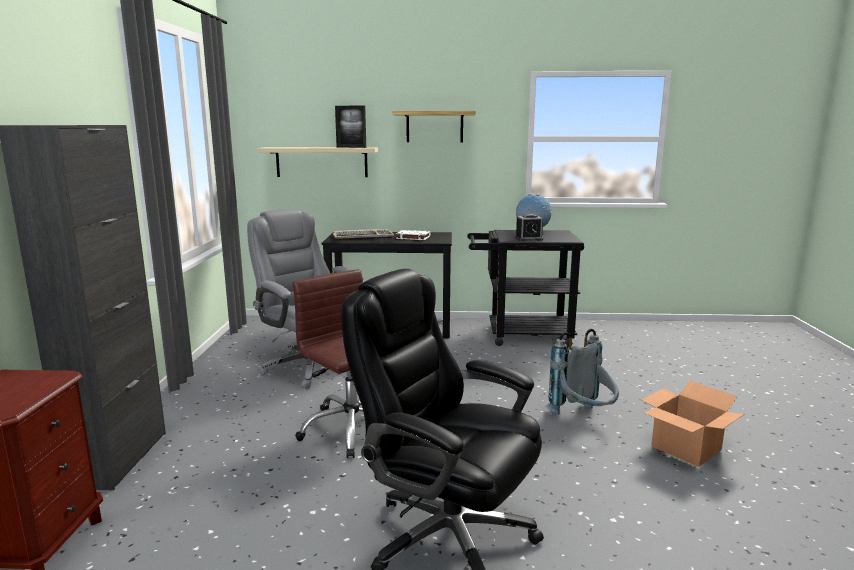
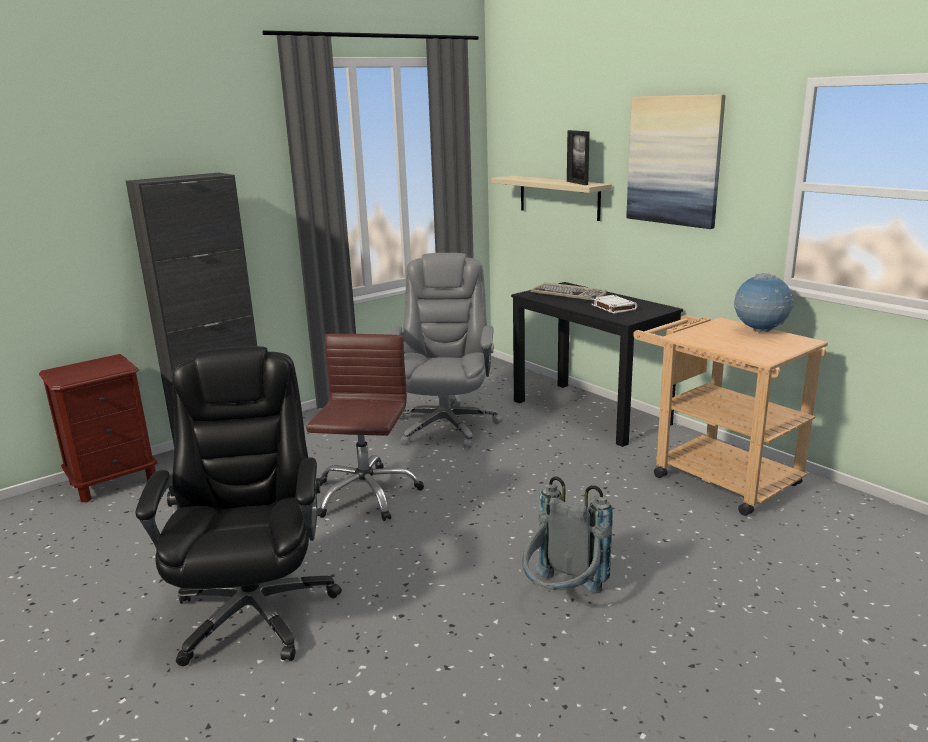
camera: 50 degrees right, 5 degrees up
(434, 126) = (674, 160): shelf -> picture
(521, 335) = (715, 476): black cart -> beige cart
(528, 239) = (711, 341): alarm clock -> none
(687, 448) = (596, 696): cardboard box -> none

